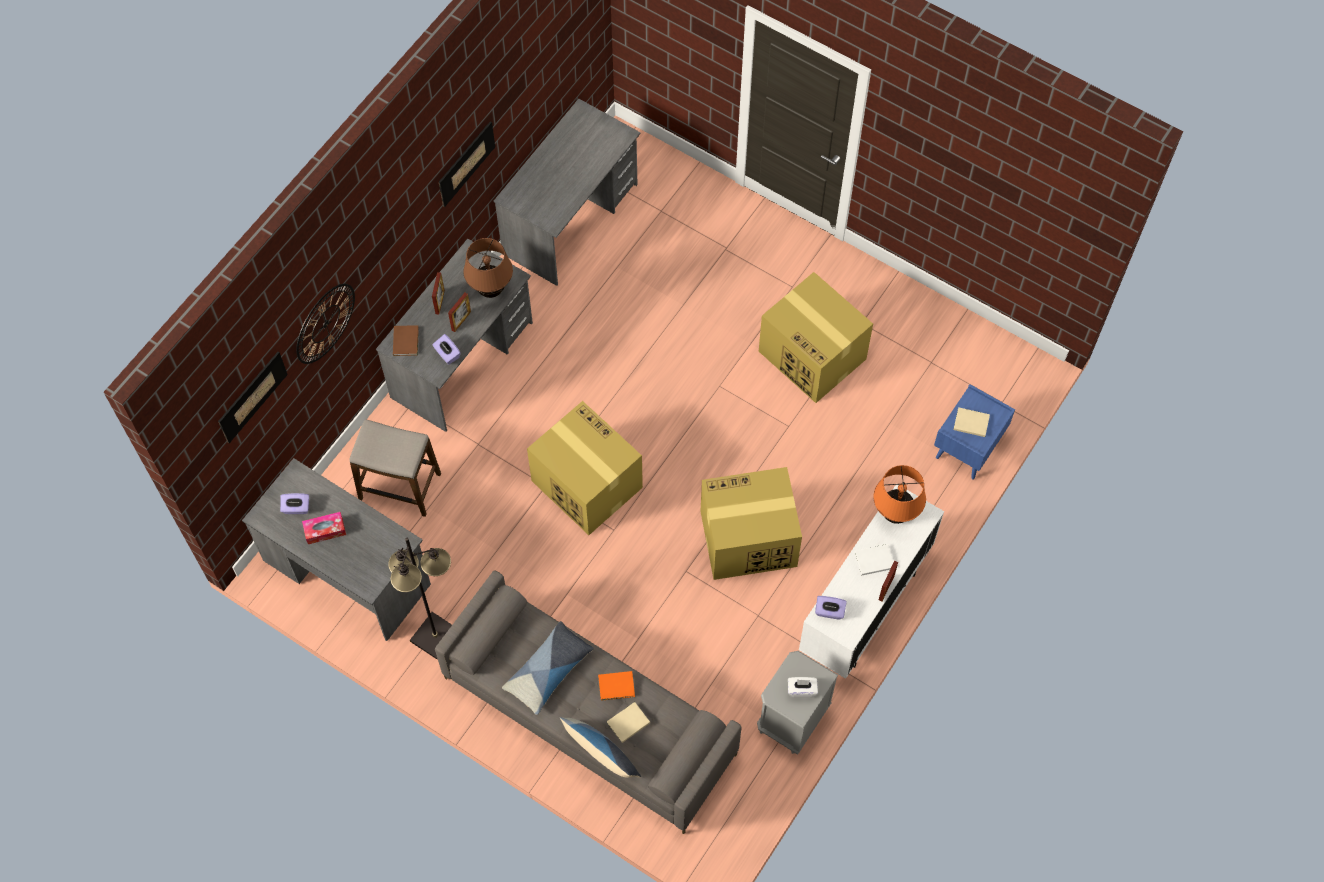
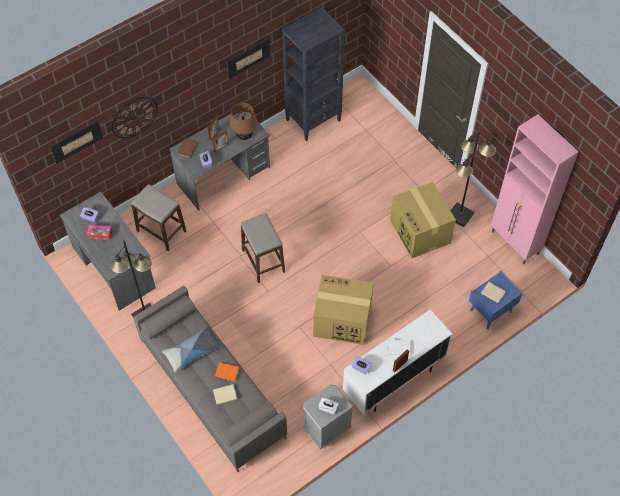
camera: 20 degrees right, 5 degrees down
(570, 219) = (313, 120): grey desk -> black bookcase
(585, 483) = (263, 261): cardboard box -> stool
(601, 754) = (202, 407): pillow -> none
(863, 309) = (460, 215): none -> black floor lamp
(895, 514) = (422, 326): orange table lamp -> none
(963, 328) = (515, 243): none -> pink cabinet

